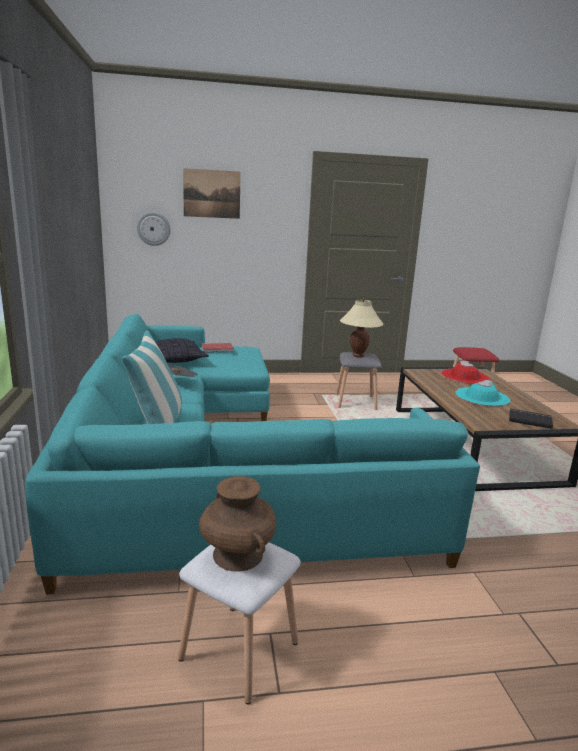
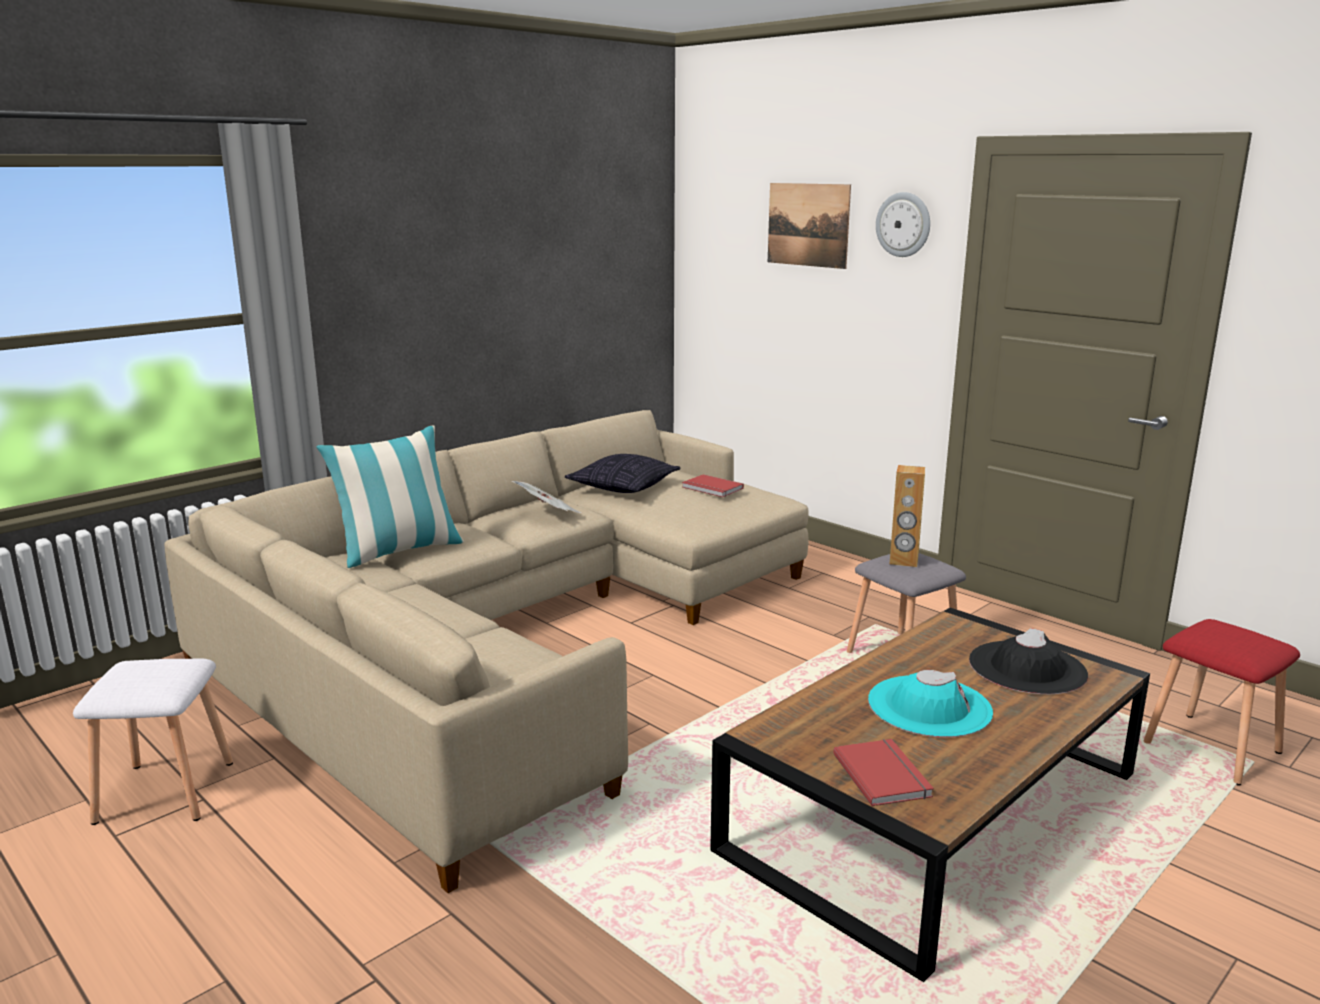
camera: 55 degrees right, 0 degrees up
(153, 228) = (730, 281): wall clock -> wall clock (903, 224)
(204, 463) = (513, 636): turquoise sofa -> beige sofa
(238, 555) = (147, 672): brown vase -> none
(358, 355) = (903, 561): beige table lamp -> brown speaker
(465, 376) = (1027, 668): red hat -> black hat
(529, 420) = (884, 775): black book -> red book

